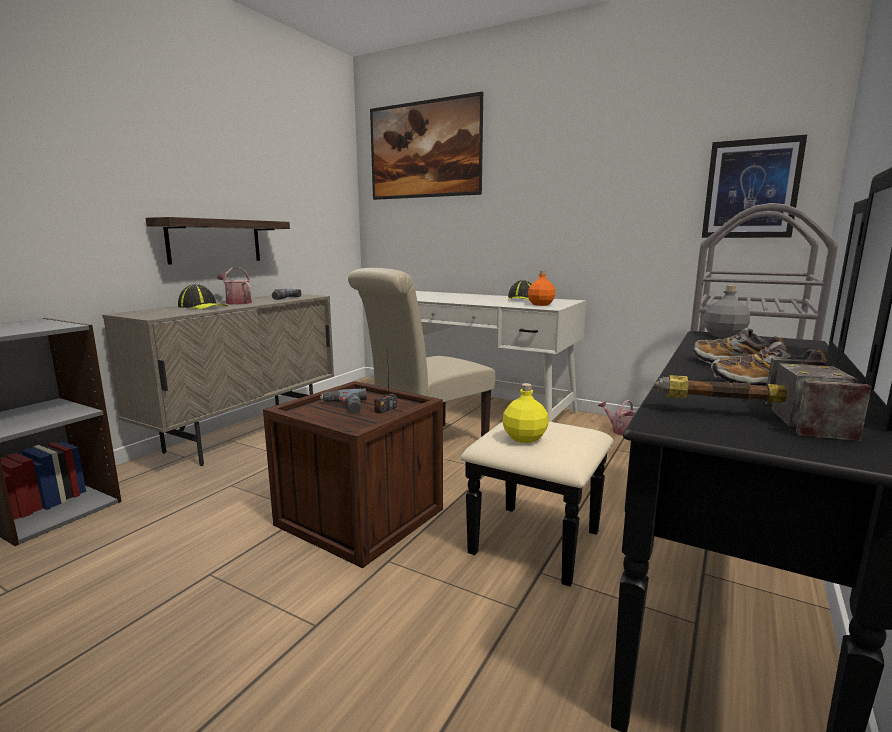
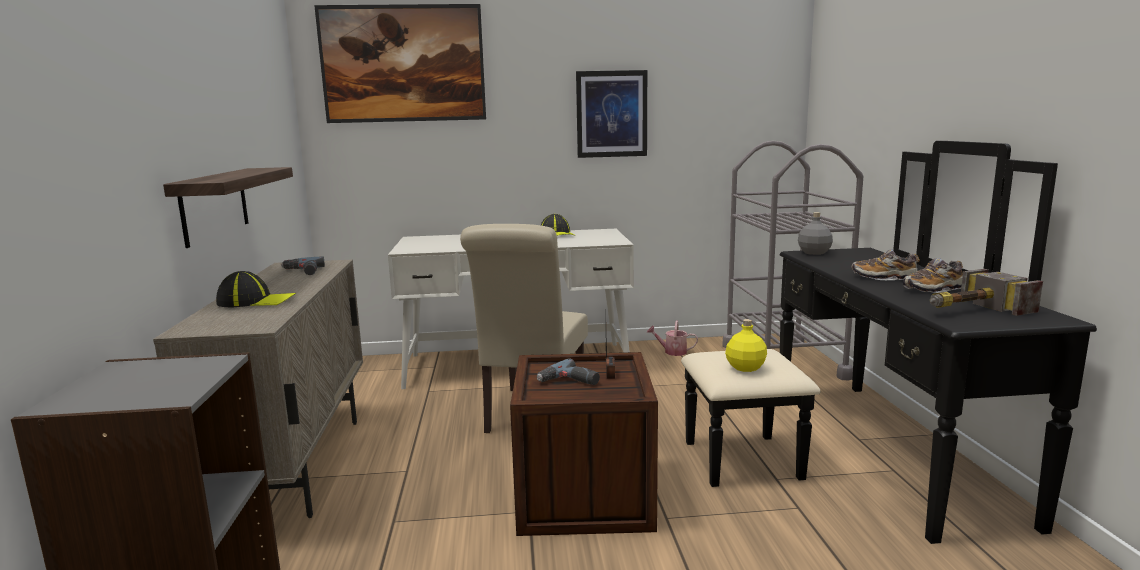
camera: 35 degrees left, 0 degrees up
(236, 302) = (274, 287): watering can -> none
(540, 304) = (597, 239): orange bottle -> none
(751, 189) = (748, 119): picture -> picture (611, 114)

